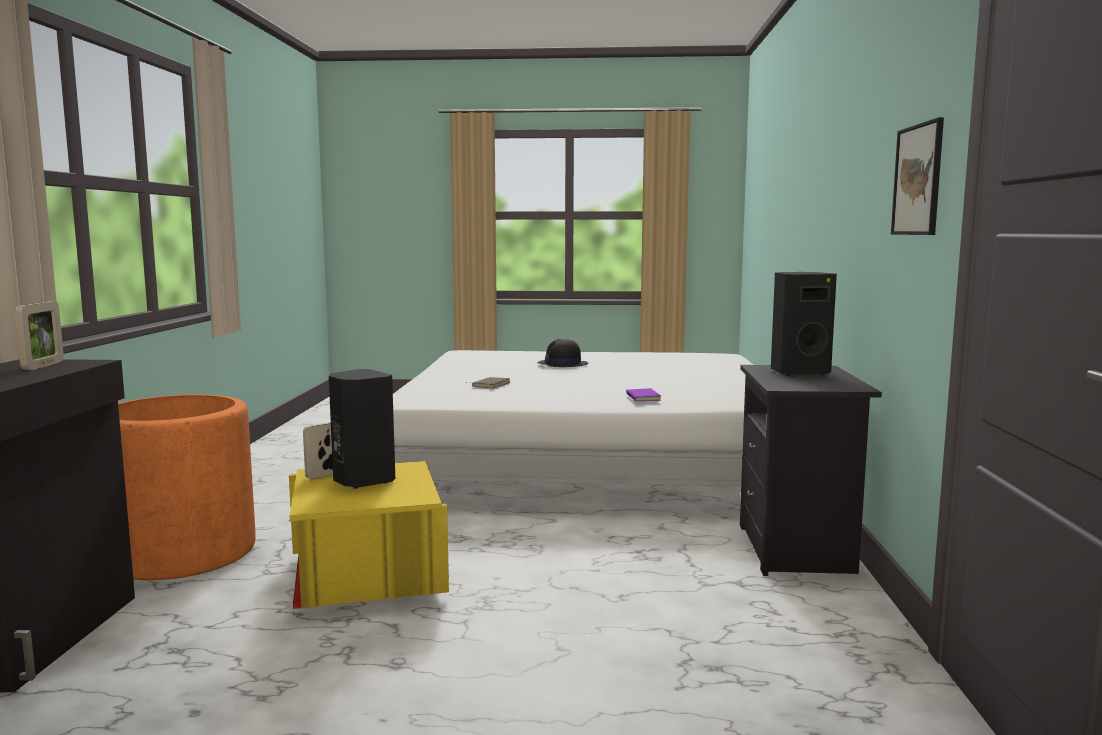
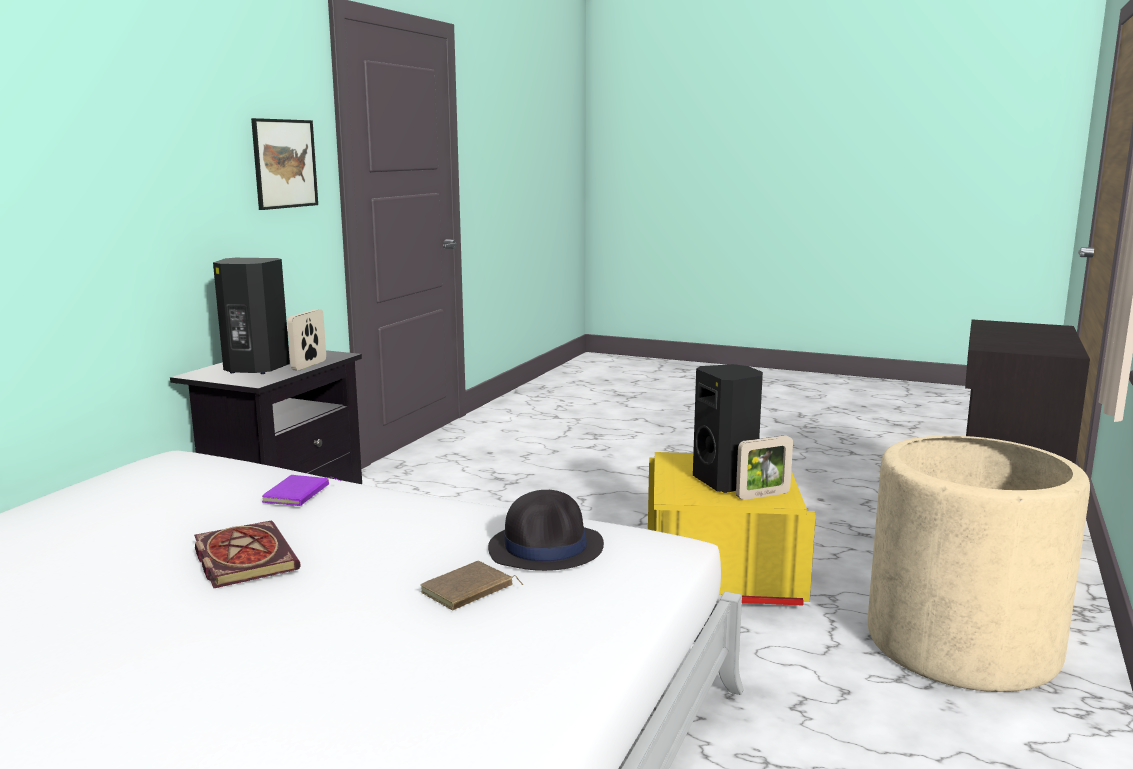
camera: 160 degrees left, 5 degrees up
(43, 366) = (1023, 344): picture frame -> picture frame (309, 365)
(181, 553) = (962, 644): orange planter -> beige planter
(562, 364) = (156, 685): black hat -> black hat (546, 548)
(608, 382) = (242, 557): none -> book

